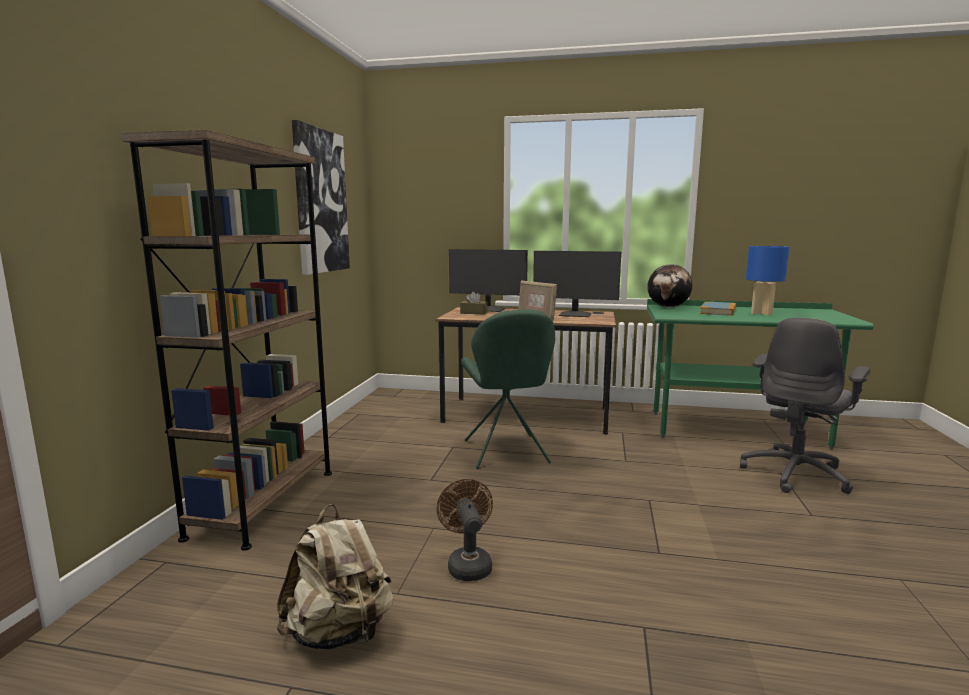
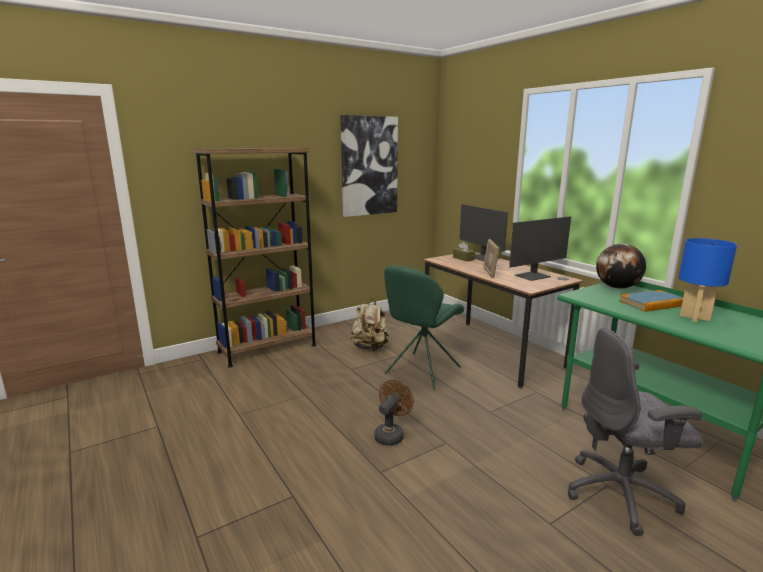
camera: 45 degrees right, 5 degrees up
(339, 633) = (197, 417): beige backpack -> beige backpack (370, 348)
(467, 564) = (284, 419): brown fan -> brown fan (391, 434)
(575, 315) = (533, 276): monitor -> monitor turned 90 degrees counterclockwise

